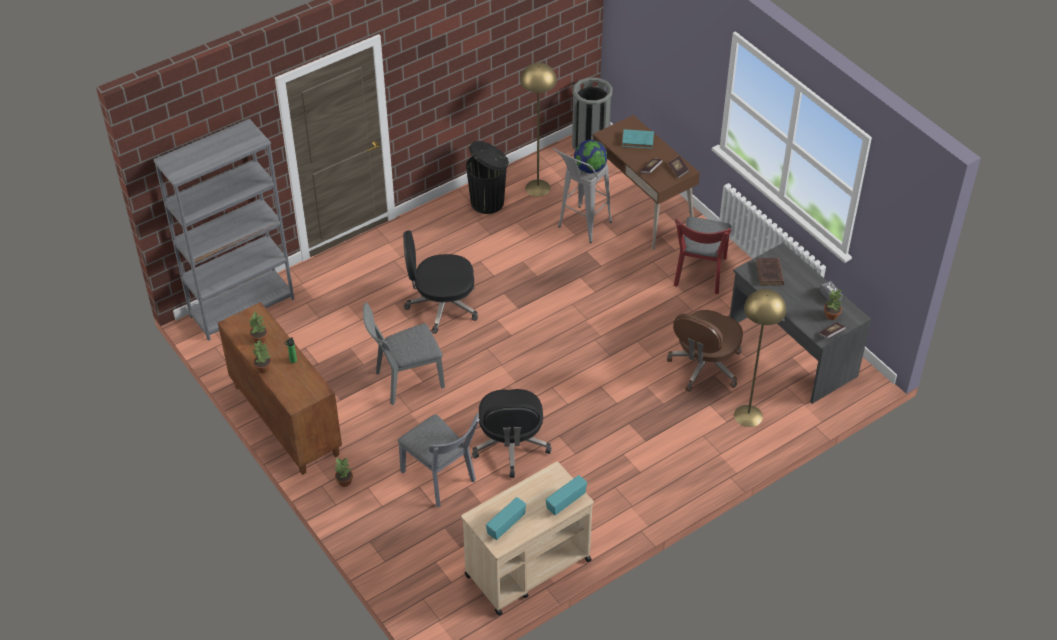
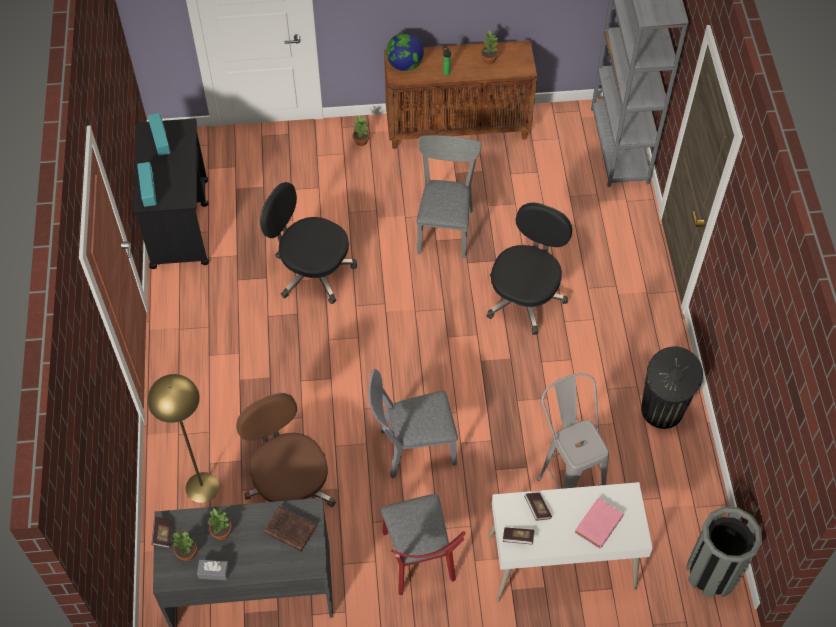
camera: 120 degrees right, 10 degrees up
(264, 368) = (451, 51): potted plant -> potted plant (221, 533)
(441, 480) = (313, 206): grey chair -> grey chair (411, 448)
(527, 568) = (180, 222): beige cart -> black cart
(537, 188) = (660, 472): yellow floor lamp -> none
(590, 169) = (575, 444): globe -> globe (405, 64)
(639, 140) = (598, 525): turquoise book -> pink book
(642, 210) = (561, 563): brown desk -> white desk
(699, 275) = (420, 562): red chair -> red chair turned 150 degrees counterclockwise

